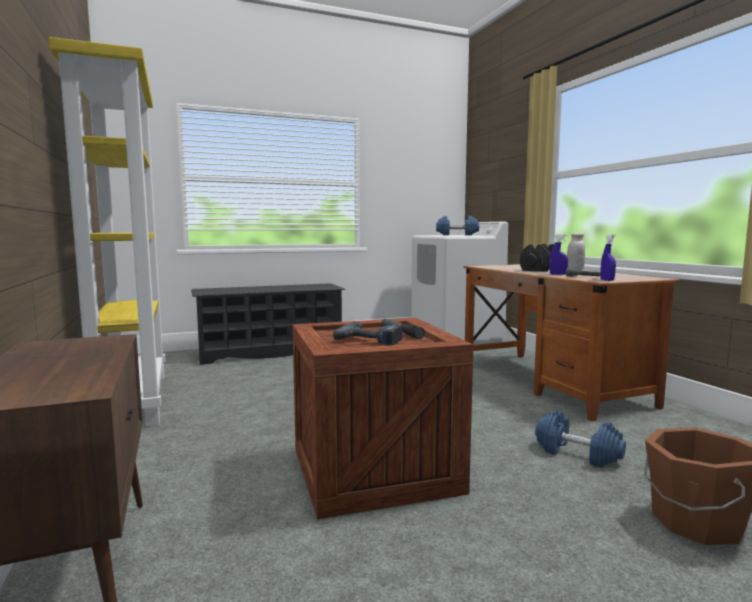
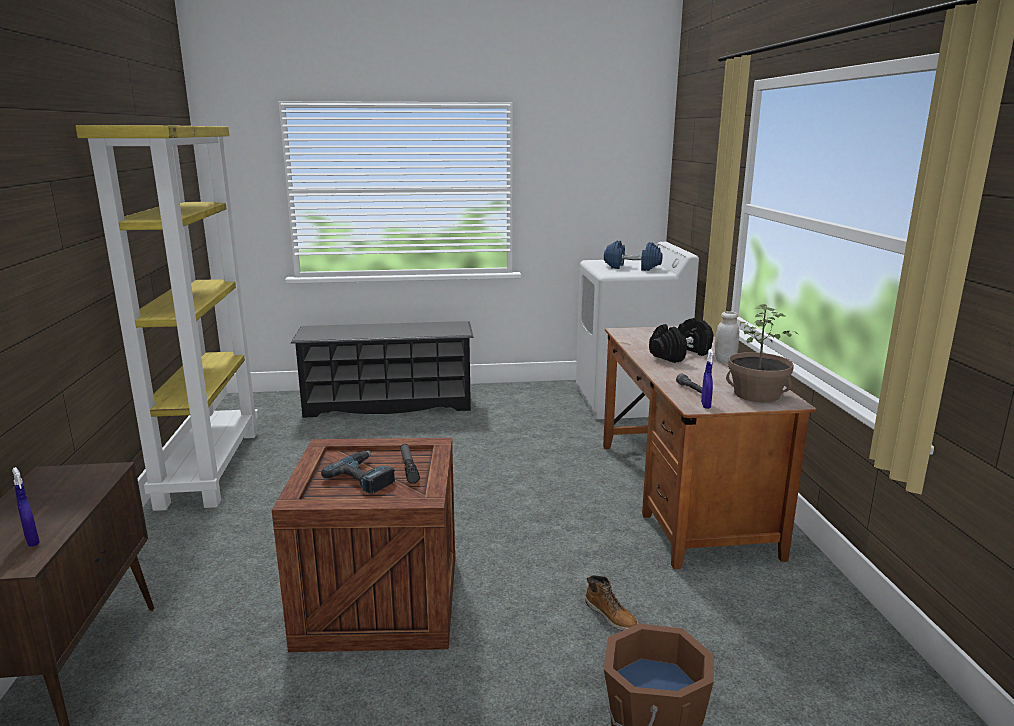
camera: 15 degrees right, 10 degrees up
(558, 274) = (676, 376): blue spray bottle -> blue spray bottle (32, 541)
(578, 454) = (611, 615): blue dumbbell -> boot
(629, 277) = (756, 394): none -> potted plant

